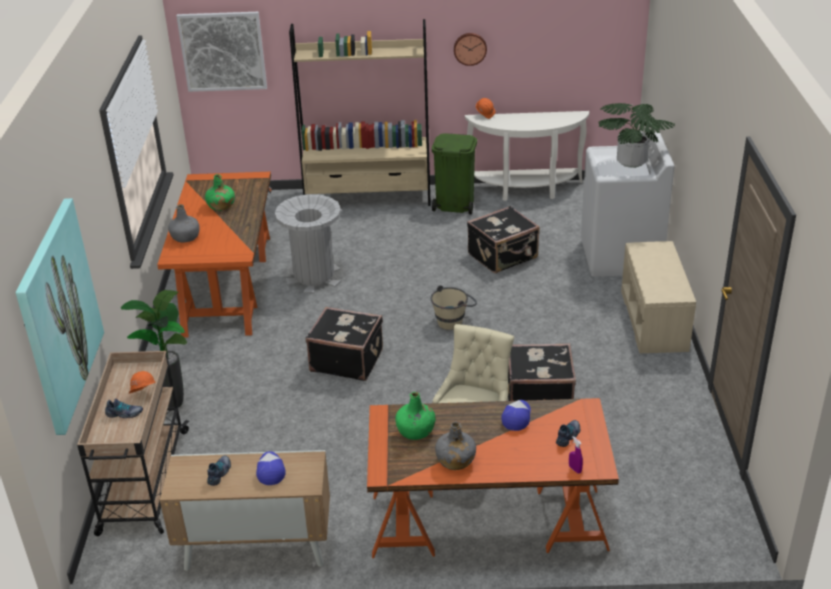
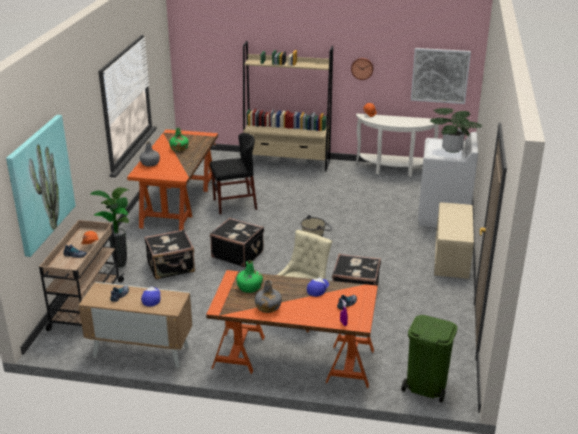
camera: 10 degrees right, 5 degrees down
(223, 51) = (202, 55): picture -> picture (440, 75)
(314, 277) = (234, 204): grey trash can -> black chair
(454, 205) = (342, 173): green trash can -> green trash can (425, 386)
(503, 256) = (363, 207): black suitcase -> black suitcase (171, 267)

